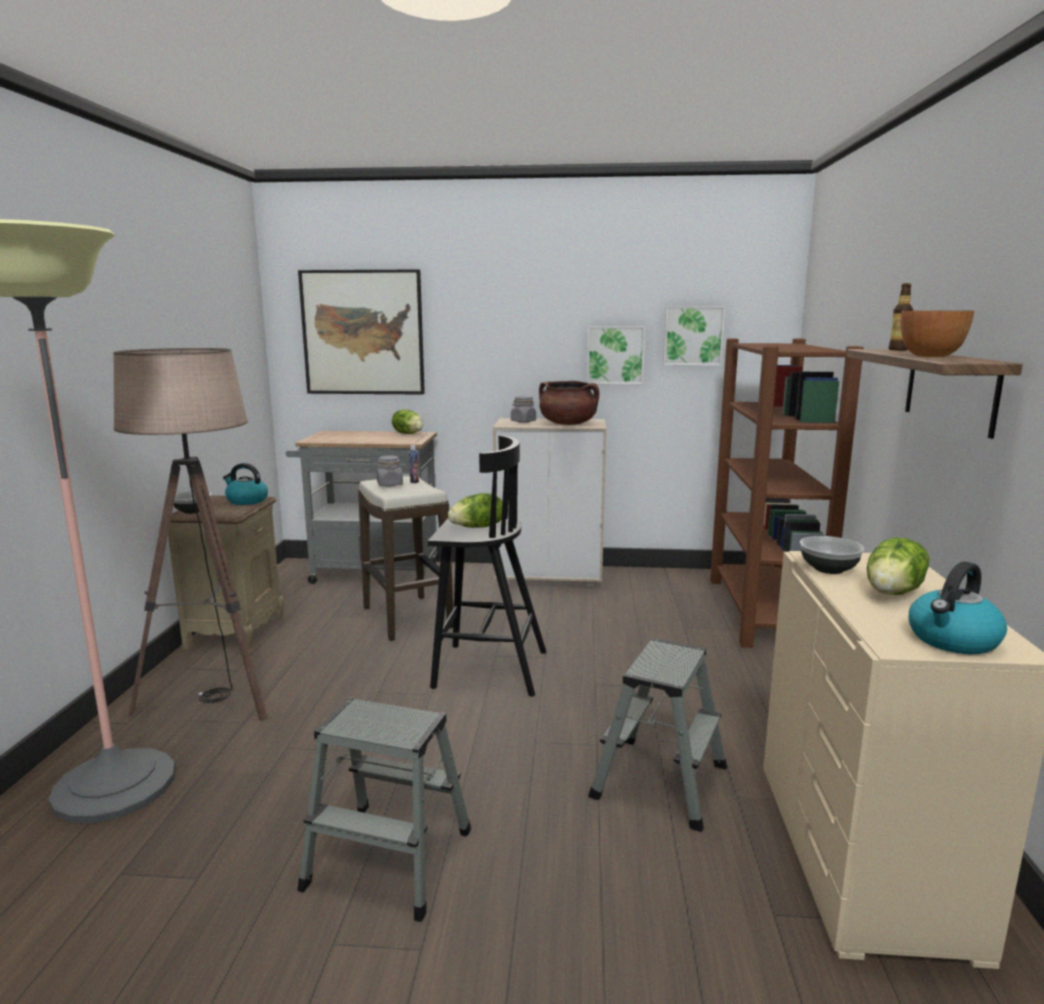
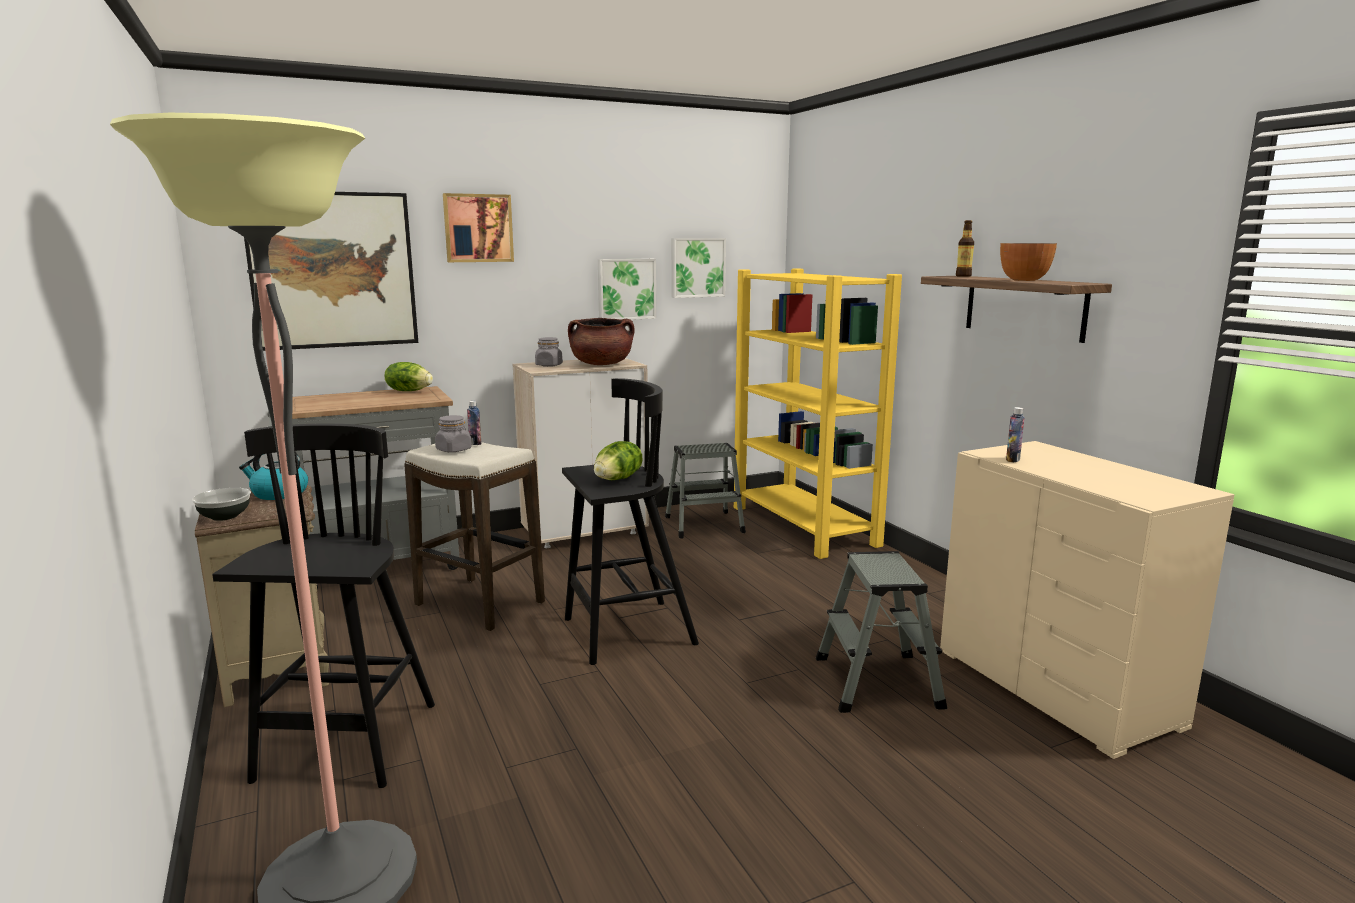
camera: 30 degrees left, 0 degrees up
(215, 696) = (345, 744): floor lamp -> black stool
(388, 857) = (737, 823): grey step ladder -> grey step ladder (703, 524)
(478, 298) = (478, 228): none -> picture
(763, 611) = (803, 526): brown bookcase -> yellow bookcase
(828, 569) = (1012, 460): bowl -> bottle
(894, 592) = (1078, 468): lettuce -> none
(952, 640) = (1164, 491): kettle -> none

